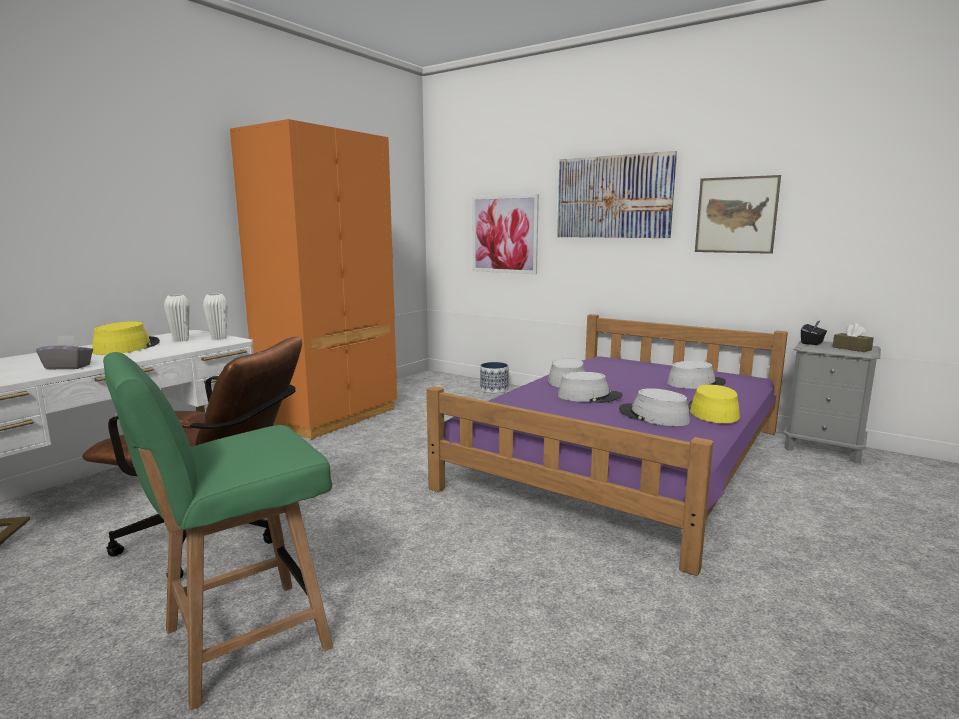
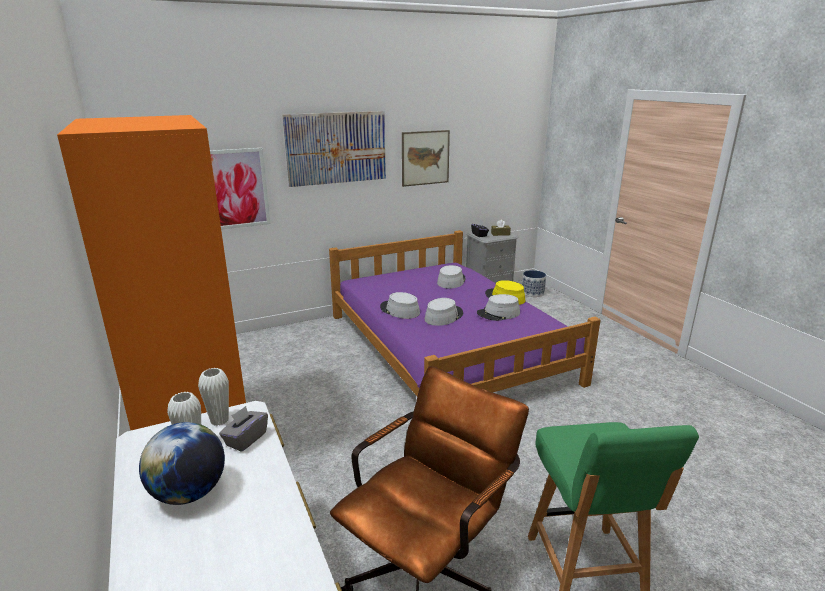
camera: 60 degrees left, 10 degrees up
(68, 367) = (274, 541): grey tissue box -> grey tissue box (246, 439)
(126, 347) = (189, 493): yellow hat -> globe
(494, 389) = (256, 341): planter -> planter (532, 293)

